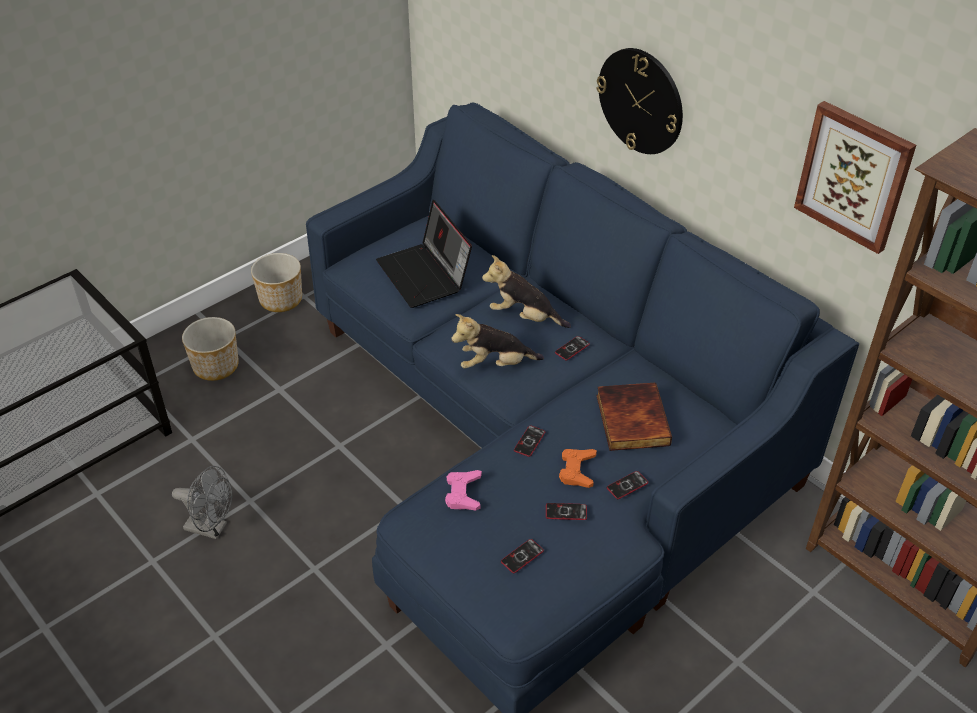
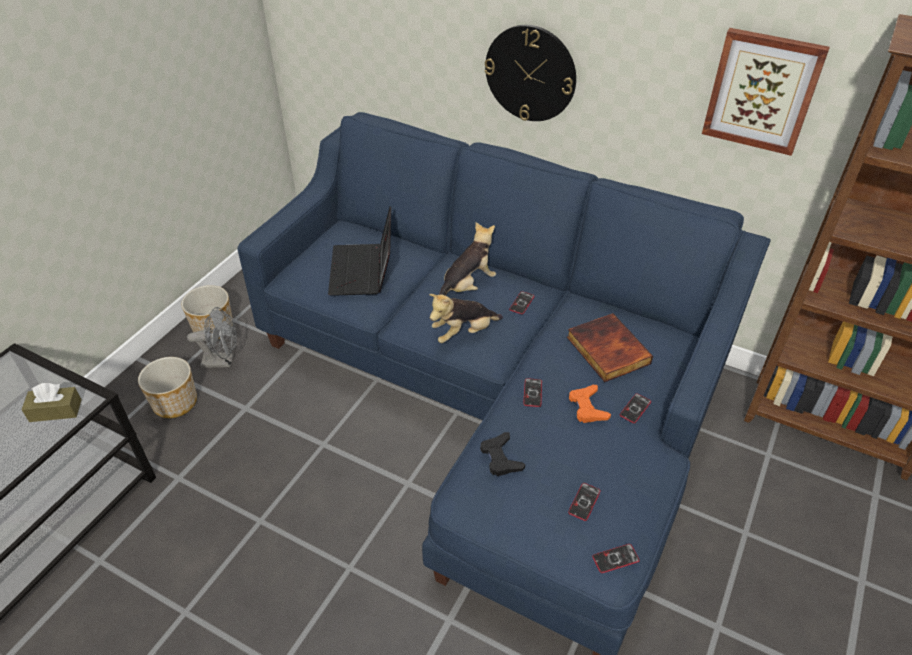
camera: 20 degrees left, 0 degrees up
(89, 340) = (55, 410): none -> brown tissue box
(212, 528) = (233, 559): grey fan -> grey fan (223, 361)
(425, 275) = (363, 271): laptop -> laptop turned 45 degrees clockwise
(463, 493) = (500, 458): pink game controller -> black game controller
(524, 317) = (467, 286): plush toy -> plush toy turned 135 degrees clockwise
(566, 512) = (599, 448): phone -> phone (615, 559)

